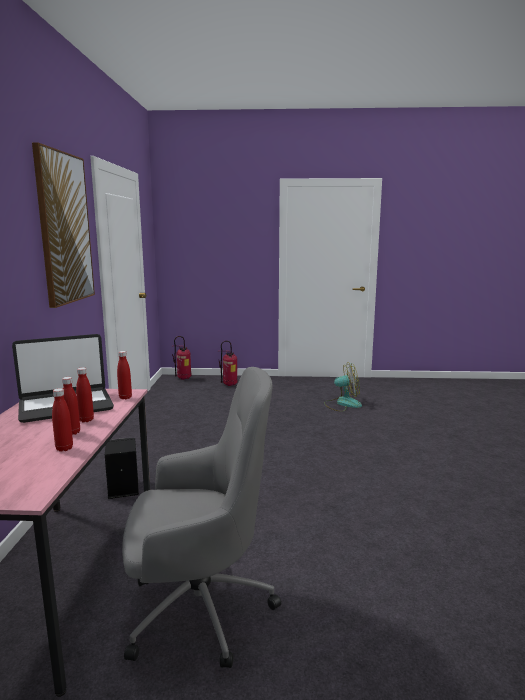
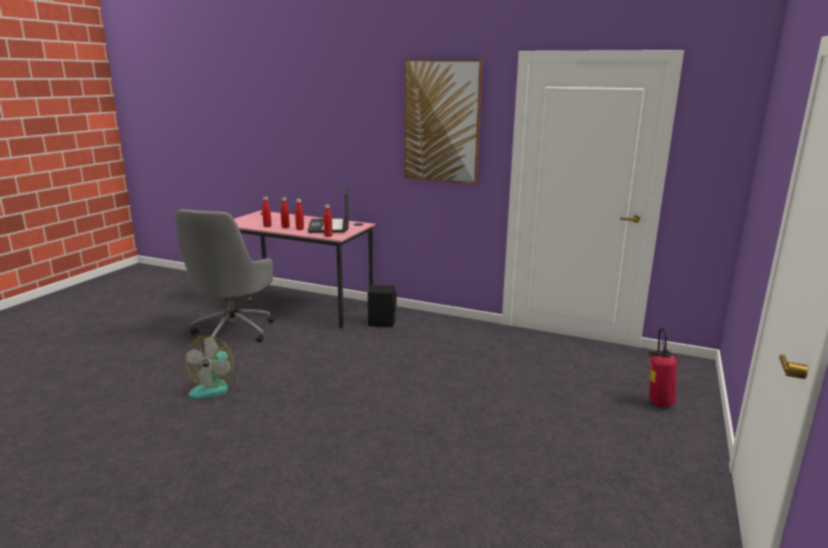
camera: 110 degrees right, 5 degrees up
(183, 379) = (691, 372): fire extinguisher -> none
(342, 404) = (540, 492): fan -> fan (215, 387)

